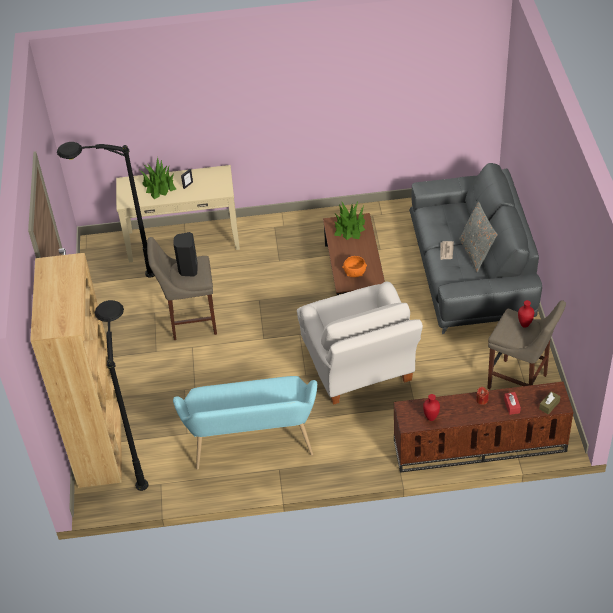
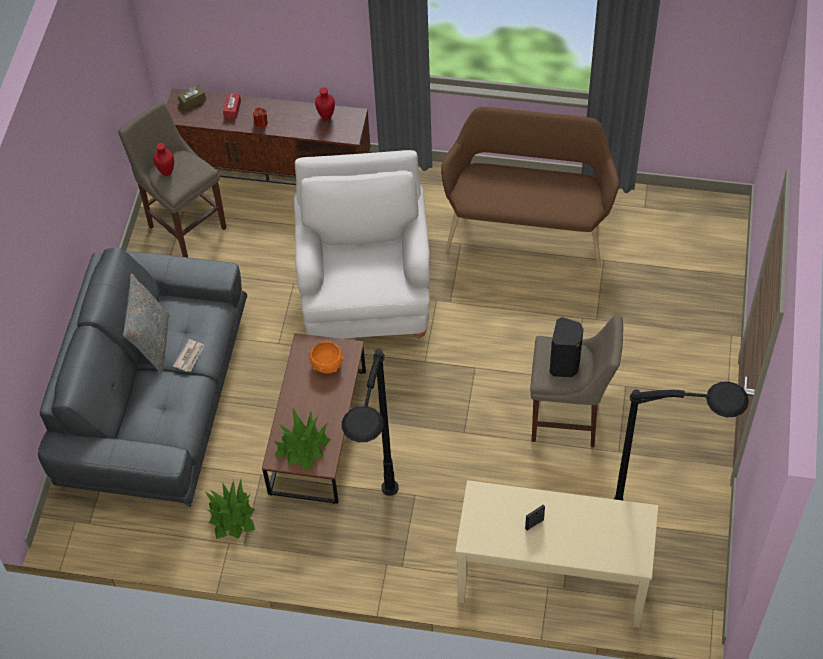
camera: 165 degrees left, 10 degrees up
(101, 443) = (712, 273): brown bookcase -> none
(141, 452) = (663, 249): black floor lamp -> black floor lamp (380, 536)
(159, 186) = (582, 535): potted plant -> potted plant (232, 516)
(252, 445) = (527, 226): turquoise bench -> brown bench

